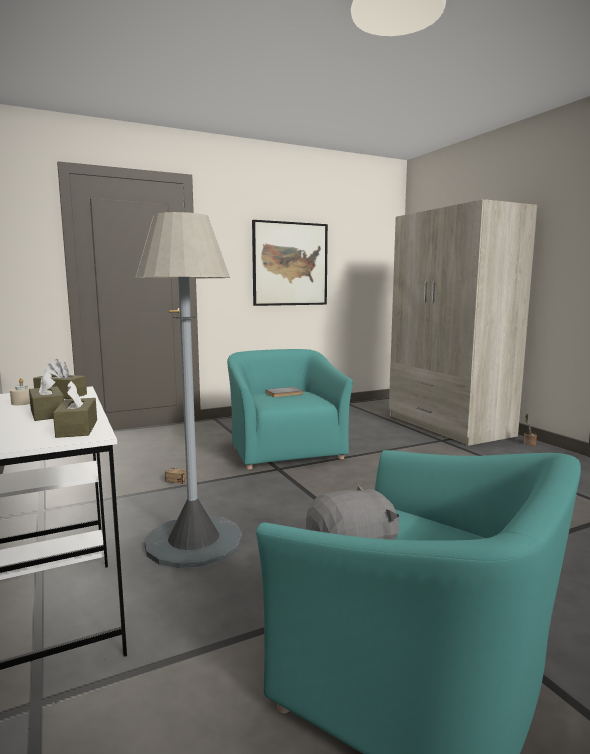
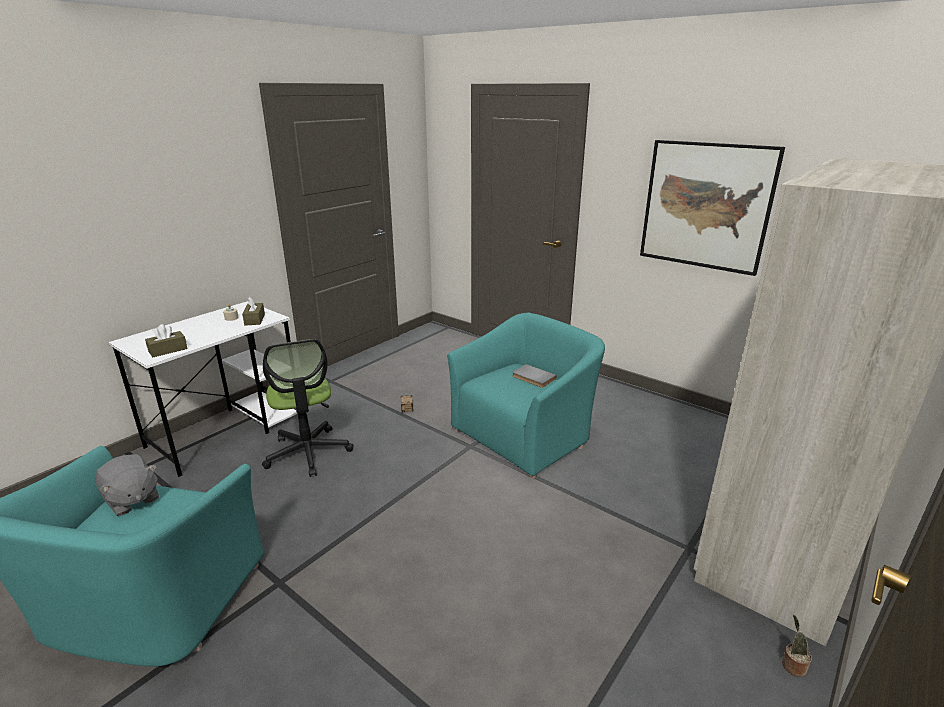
camera: 65 degrees right, 15 degrees up
(47, 413) = (204, 332): brown tissue box -> none
(194, 541) = (308, 452): grey floor lamp -> office chair

